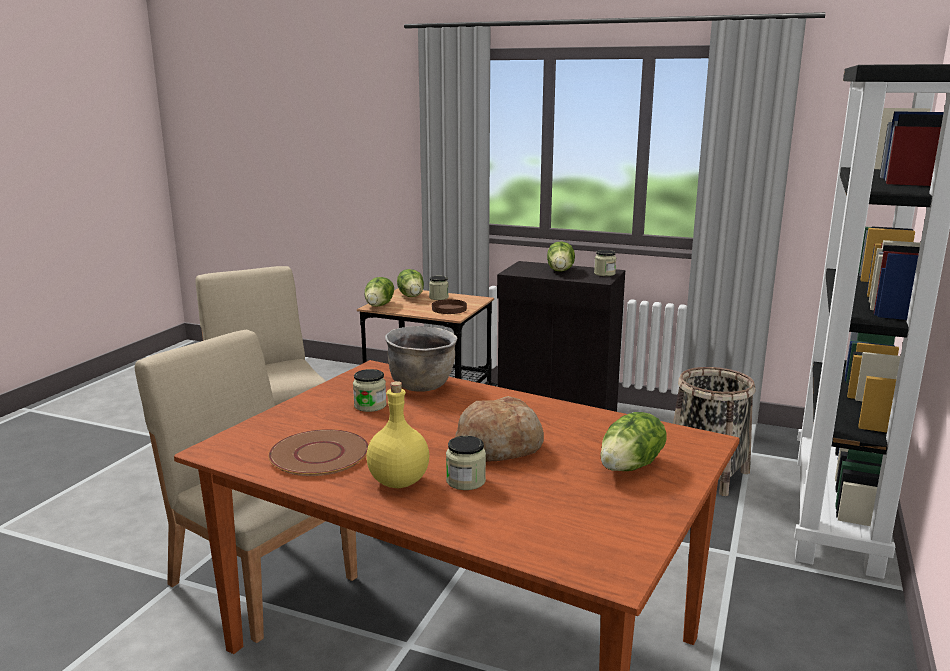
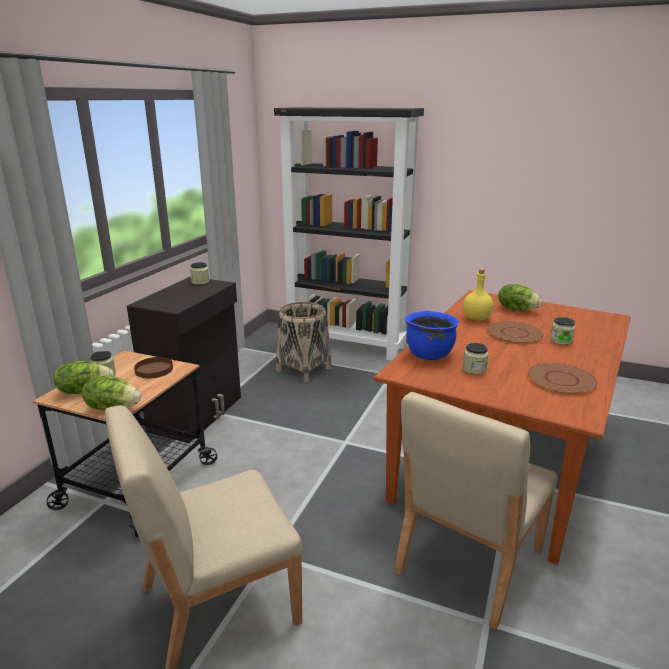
camera: 90 degrees left, 5 degrees up
(400, 481) = (575, 356): yellow bottle -> yellow bottle (476, 318)
(422, 385) = (429, 354): brown cooking pot -> blue cooking pot
(499, 446) = (514, 333): bread -> brown plate
(561, 270) = (180, 293): lettuce -> none

